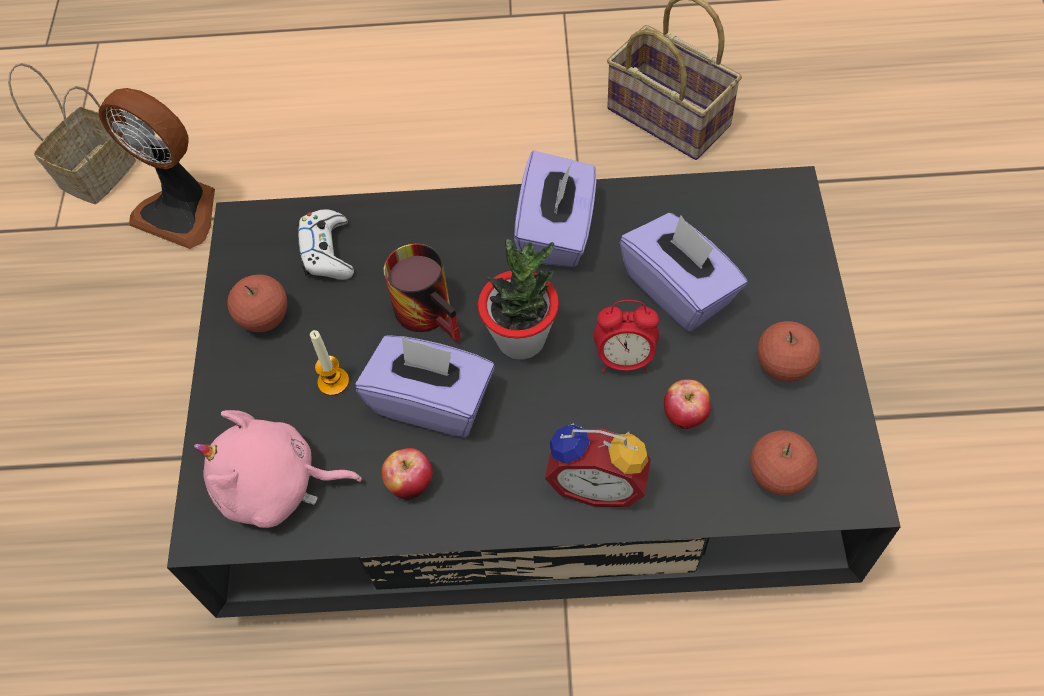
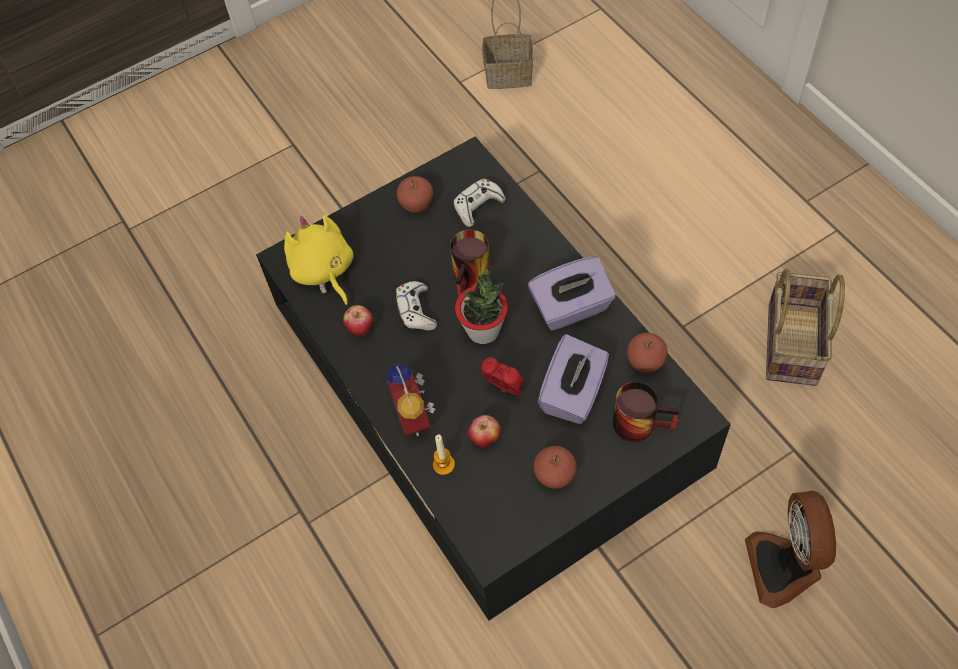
camera: 60 degrees right, 0 degrees up
(181, 210) = (513, 130): fan -> fan (784, 567)
(277, 487) = (323, 272): pink plush toy -> yellow plush toy
(333, 382) = (398, 259): candle -> candle (443, 465)
(432, 401) = (416, 311): purple tissue box -> white game controller
(625, 360) = (504, 389): alarm clock -> alarm clock turned 150 degrees clockwise
(760, 243) = (641, 421): none -> mug
(777, 476) = (476, 506): apple -> apple (645, 362)

